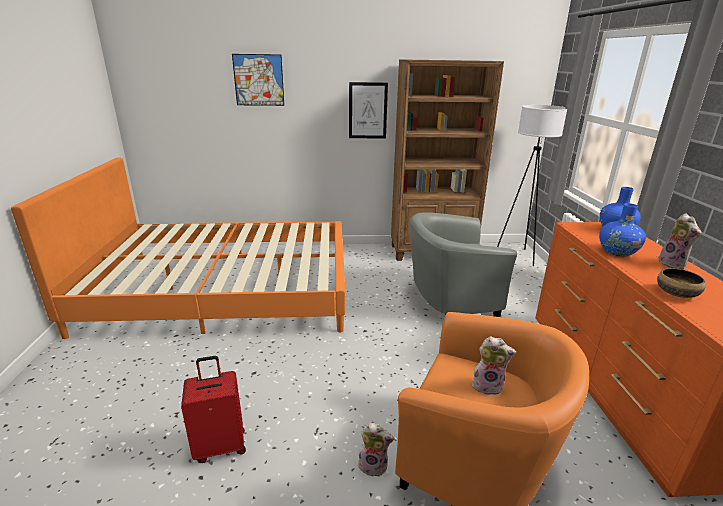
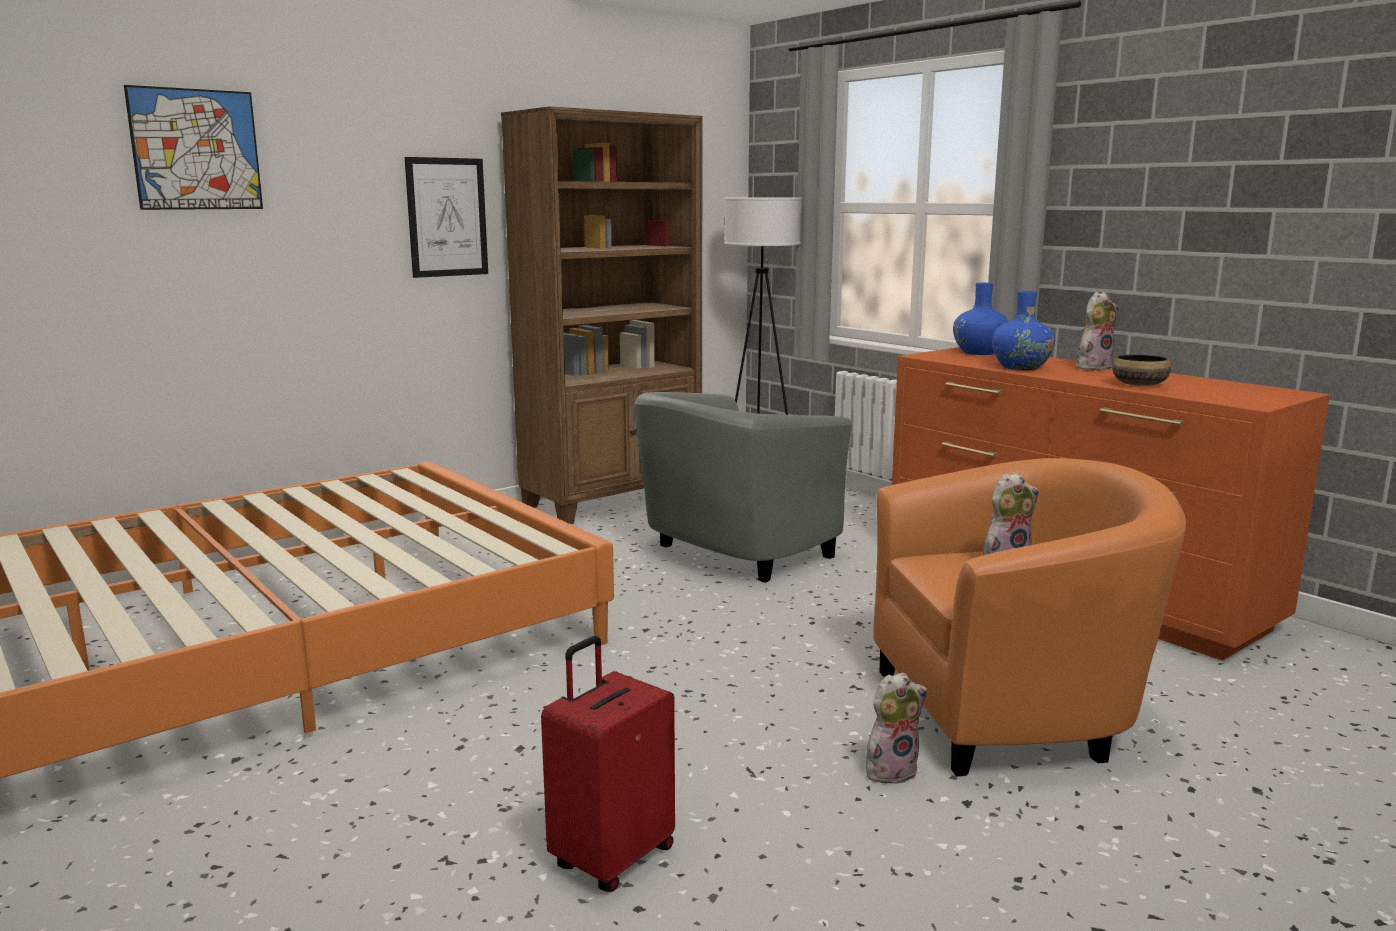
camera: 35 degrees left, 10 degrees down
(673, 264) = (1093, 367): plush toy -> plush toy turned 75 degrees counterclockwise

